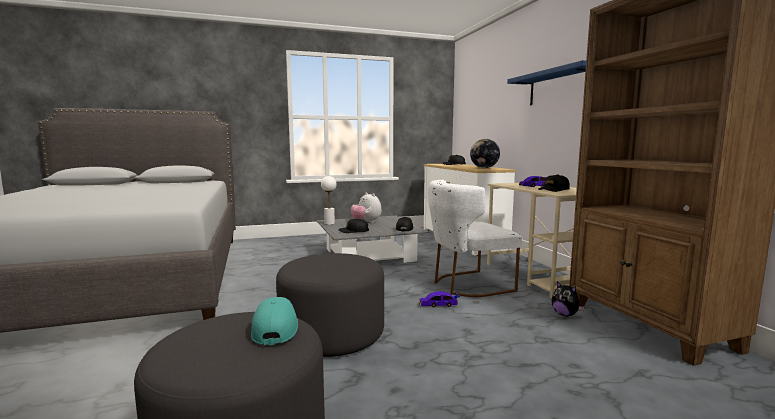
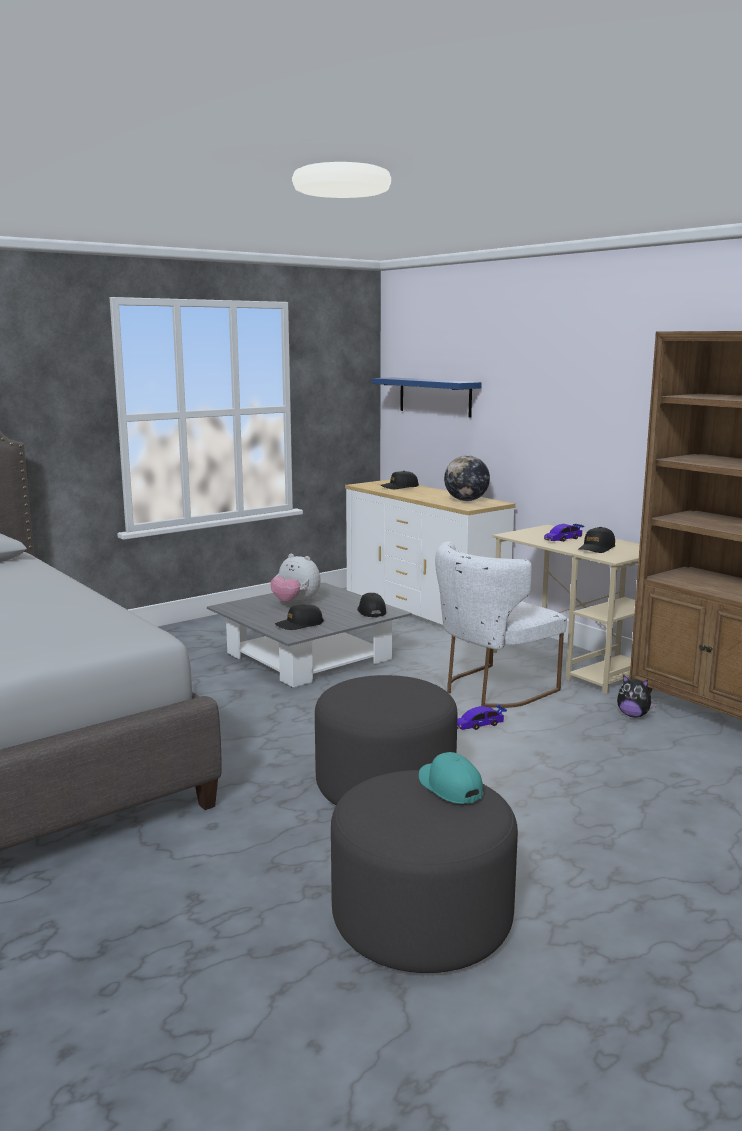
camera: 20 degrees left, 5 degrees up
(329, 223) = (239, 612): white table lamp -> none
(559, 87) = (587, 393): blue shelf -> blue shelf (435, 396)

